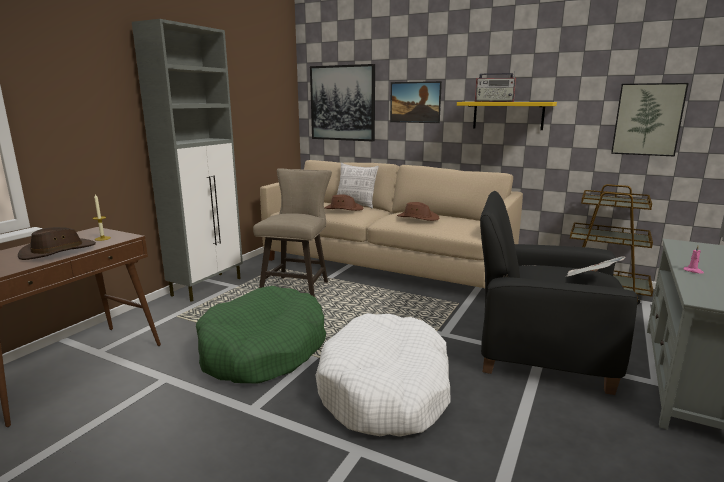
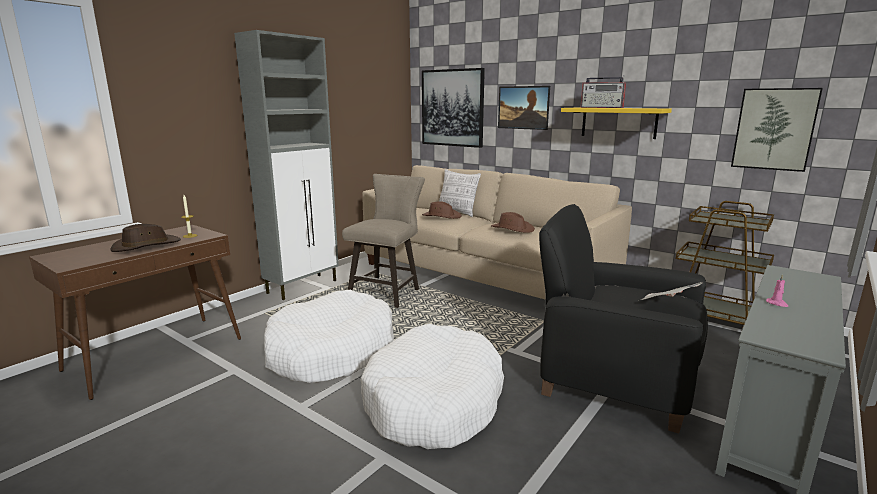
camera: 10 degrees right, 0 degrees up
(263, 350) = (331, 352): green dog bed -> white dog bed

